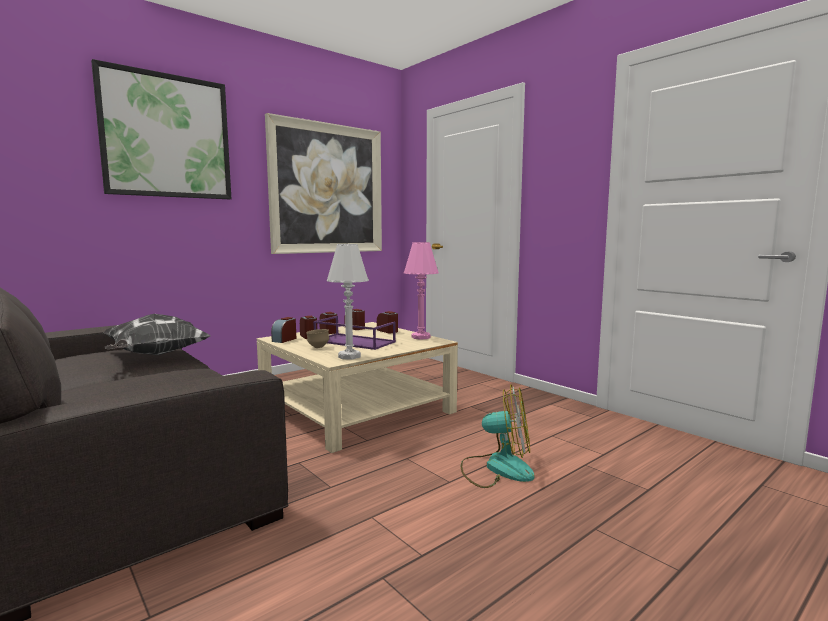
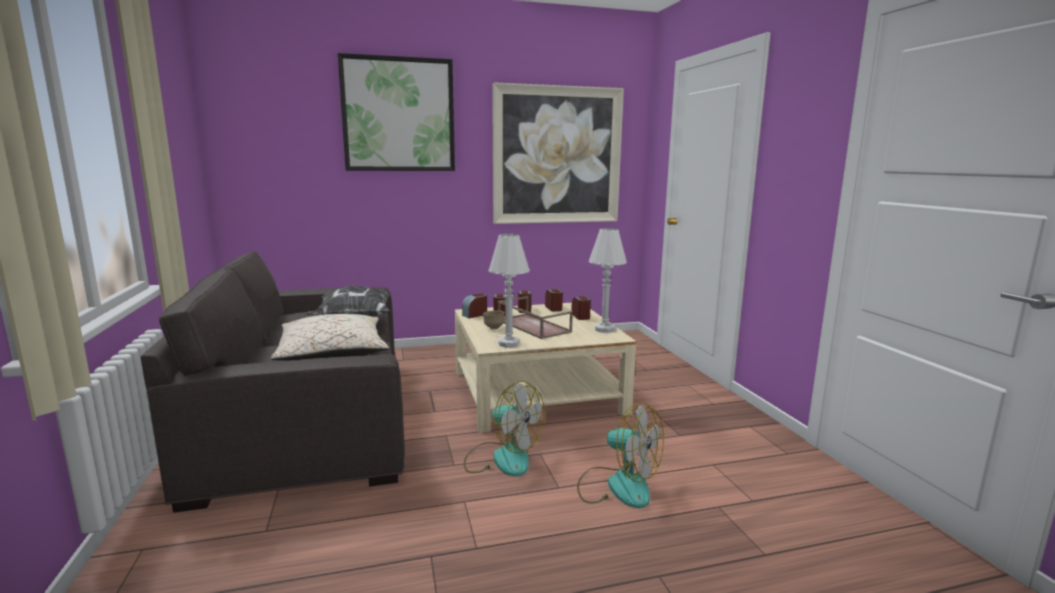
camera: 25 degrees right, 5 degrees up
(169, 384) = (333, 353): none -> beige pillow
(353, 341) = (532, 326): purple tray -> brown tray
(375, 470) = (502, 458): none -> fan
(420, 337) = (604, 329): pink table lamp -> white table lamp

